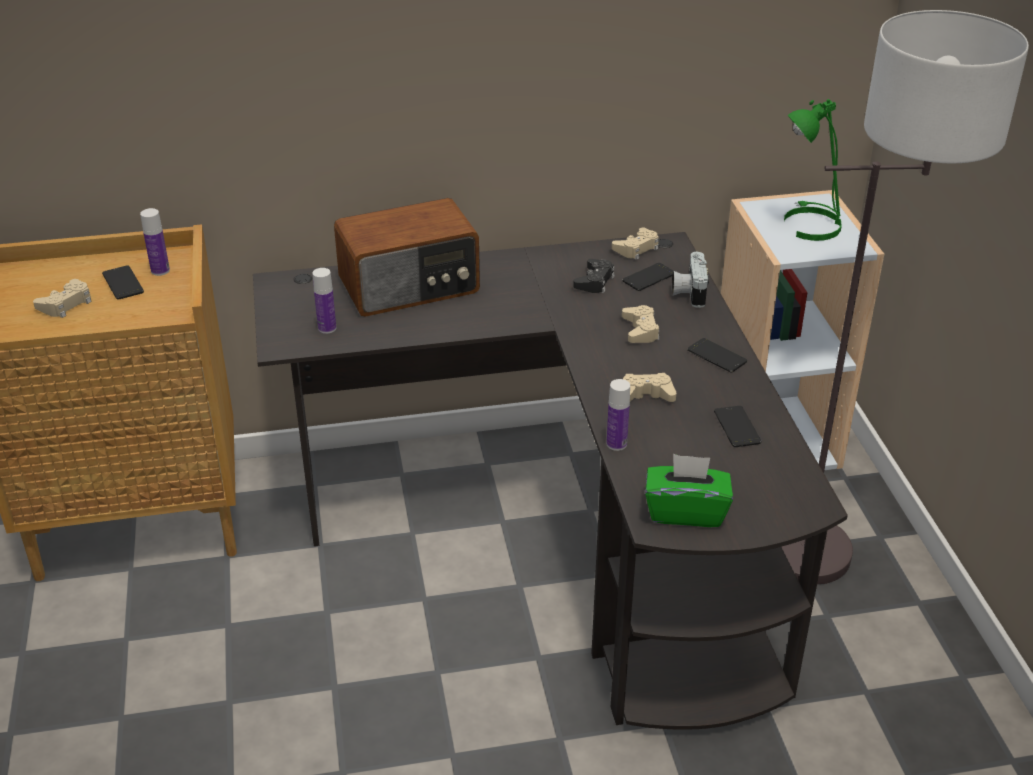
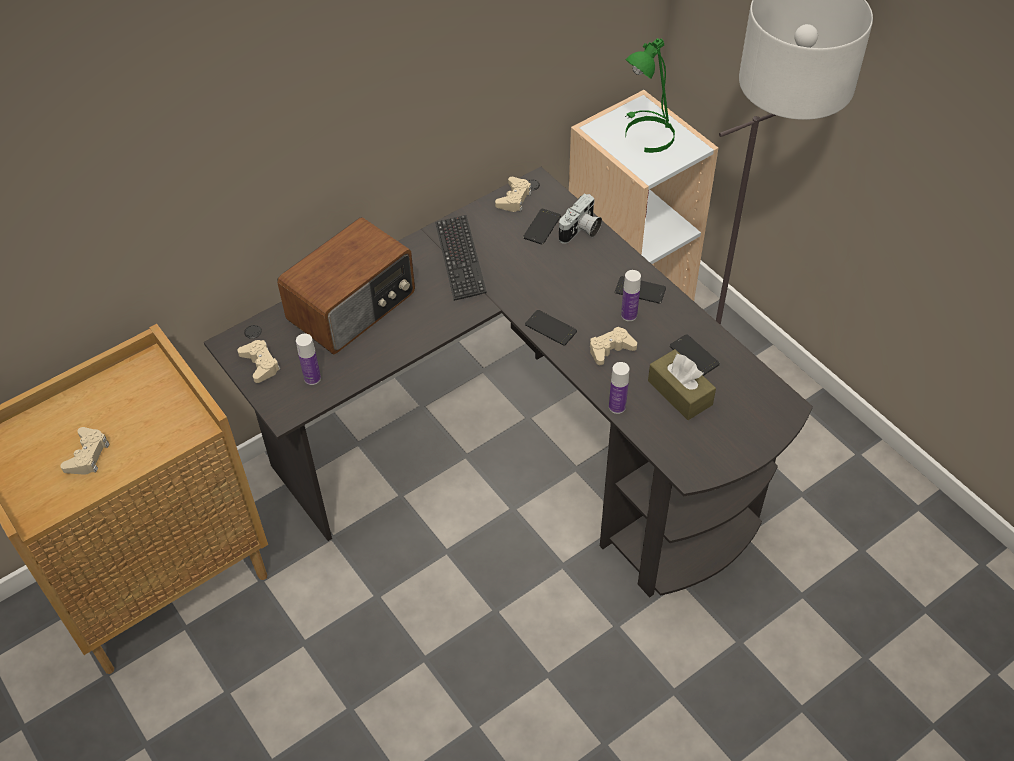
camera: 25 degrees left, 15 degrees up
(123, 283) = (123, 412): phone -> phone (550, 328)
(160, 270) = (146, 385): bottle -> bottle (629, 315)
(545, 279) = (460, 259): none -> keyboard
(594, 281) = (501, 246): black game controller -> none
(640, 330) = (568, 285): beige game controller -> beige game controller (260, 364)
(686, 511) = (703, 450): green tissue box -> none
(688, 292) = (581, 231): camera -> camera turned 120 degrees counterclockwise
(696, 454) = (680, 392): none -> brown tissue box

